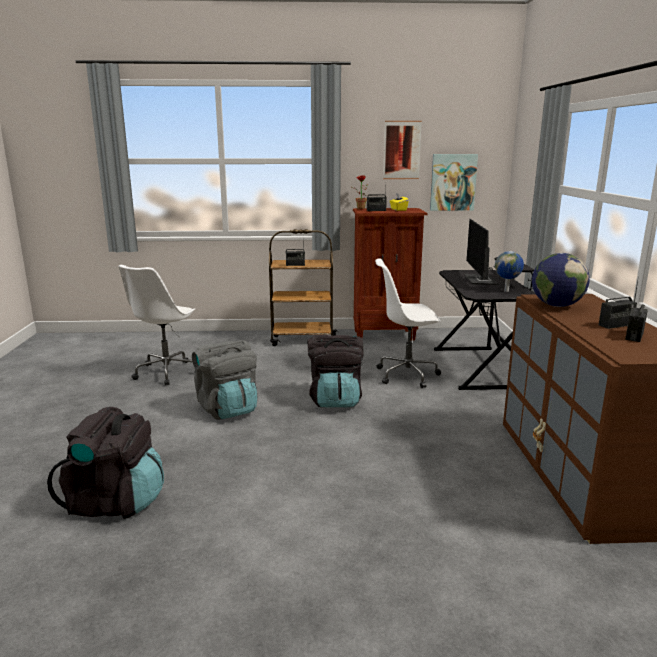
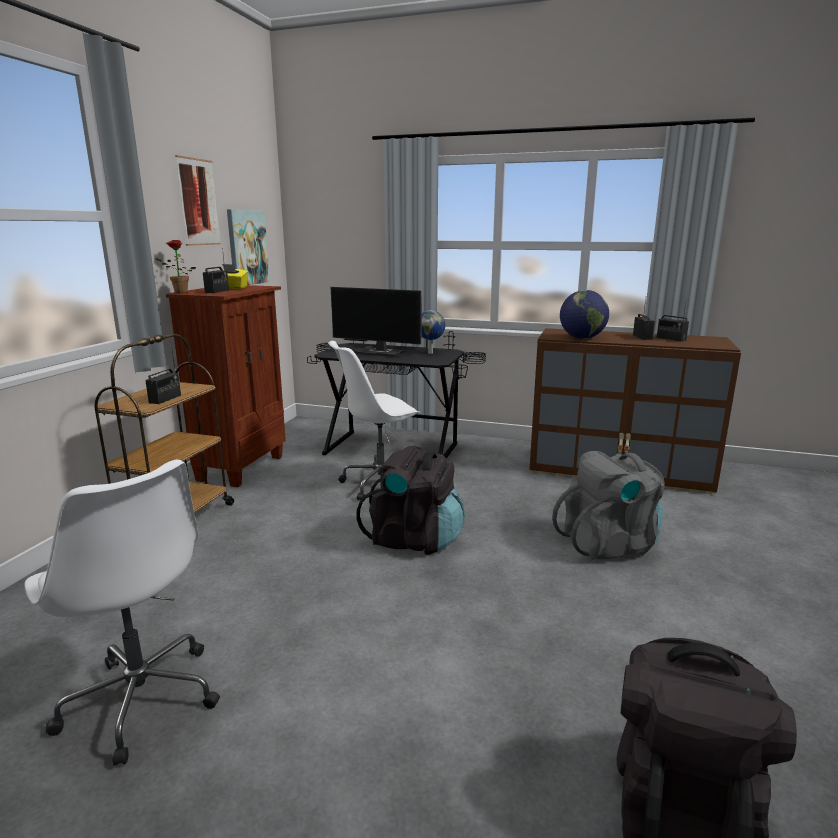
camera: 70 degrees left, 0 degrees up
(228, 409) = (384, 635): grey backpack -> grey backpack (609, 544)
(405, 375) = (378, 485): white office chair -> white office chair turned 45 degrees clockwise

